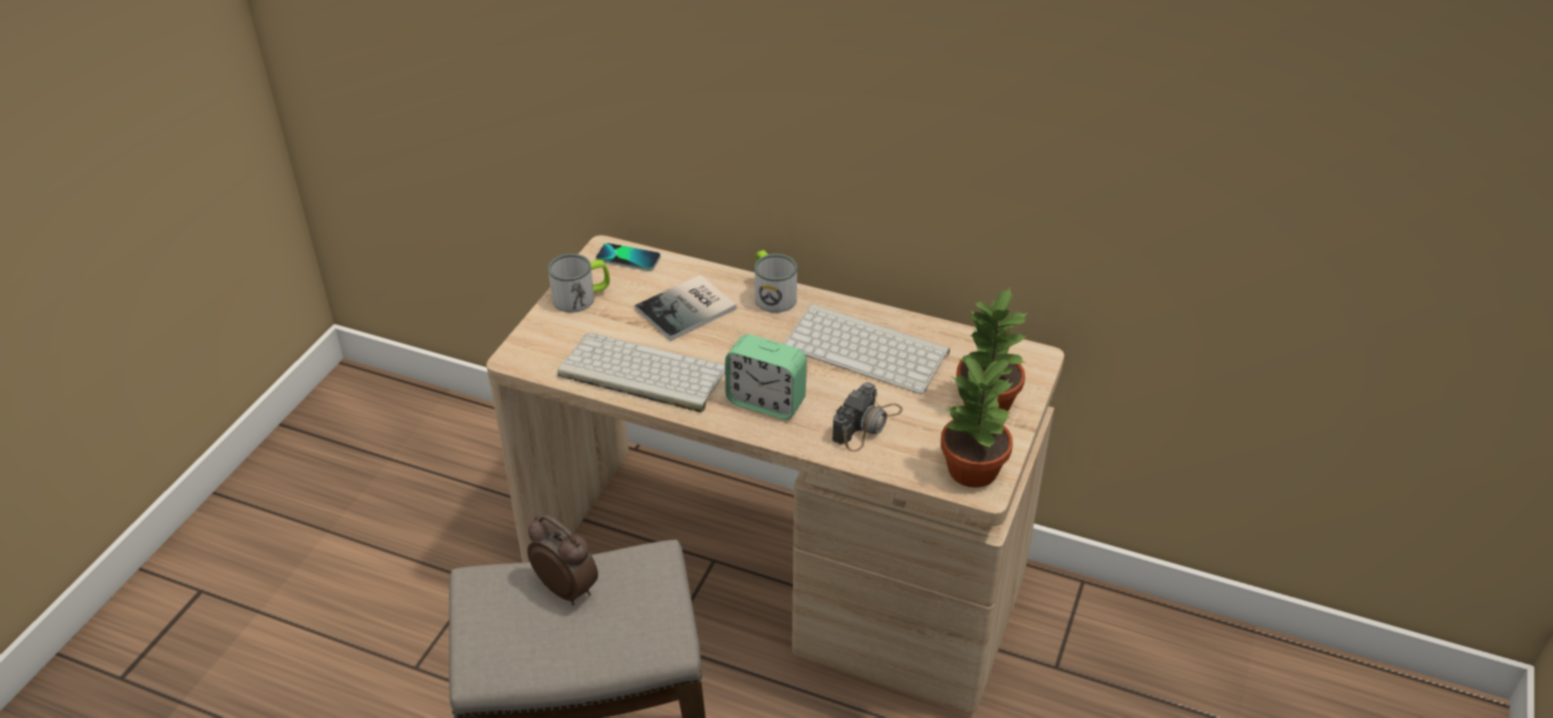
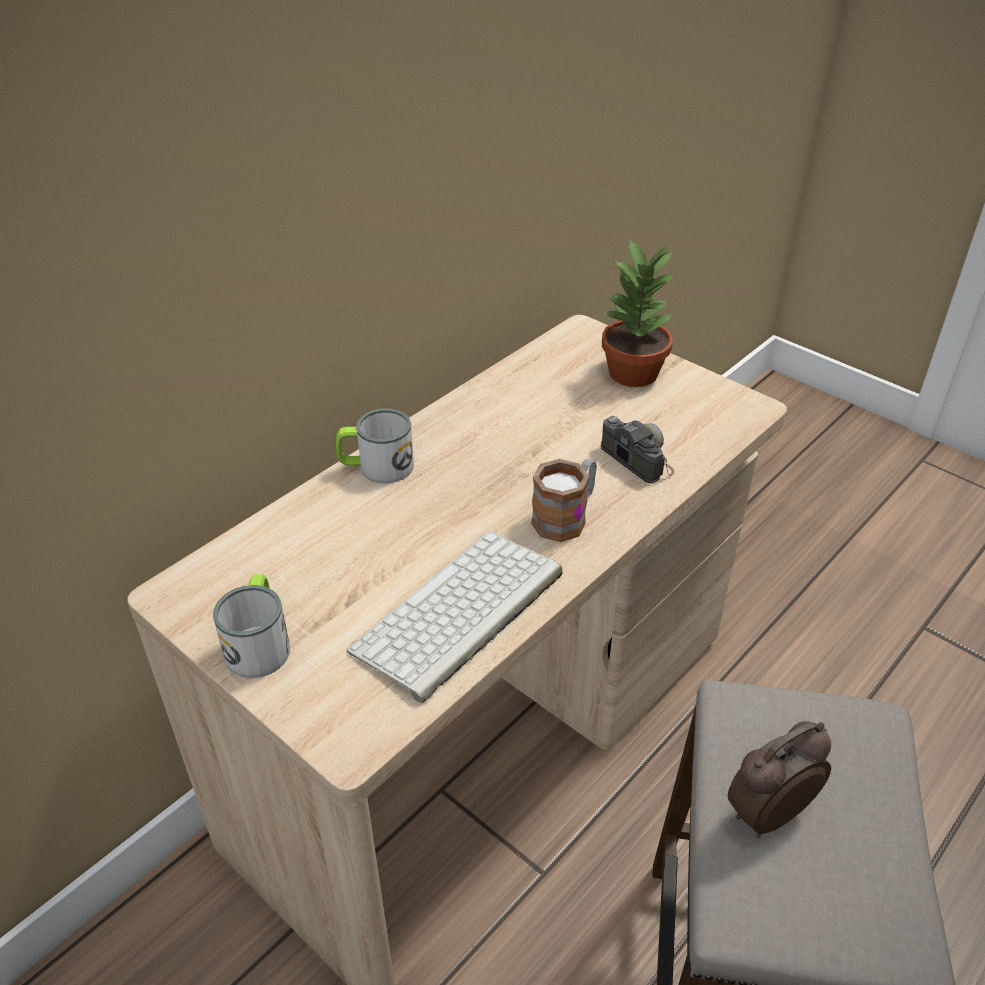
camera: 70 degrees left, 0 degrees up
(628, 258) = (208, 575): phone -> none
(689, 309) = (358, 541): book -> none
(766, 402) = (566, 517): alarm clock -> mug
(869, 349) = (515, 422): keyboard -> none
(973, 470) = (726, 406): potted plant -> none

